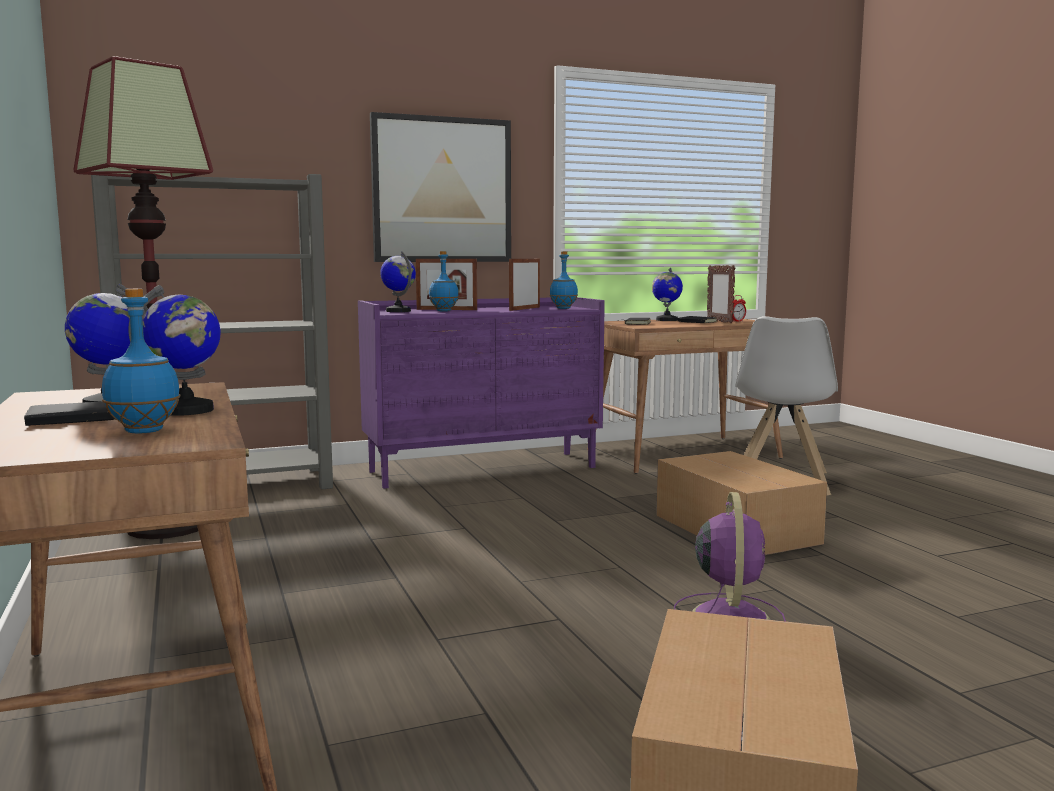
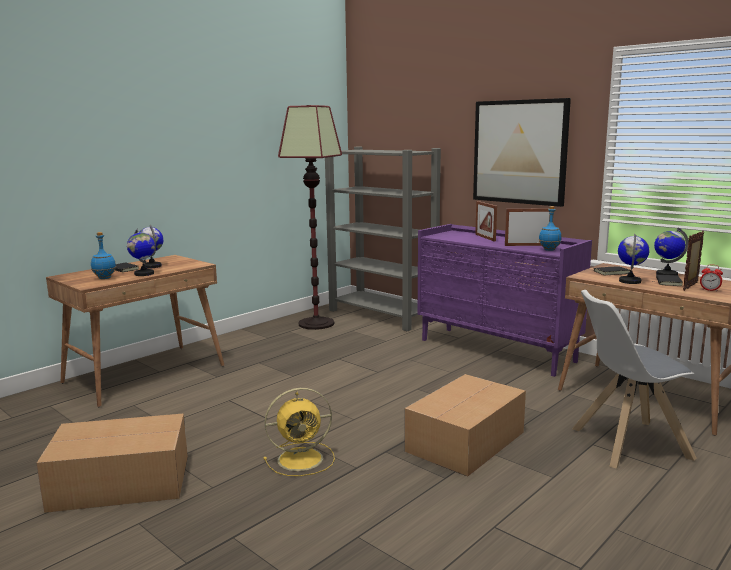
camera: 65 degrees right, 5 degrees up
(398, 311) = (454, 234): globe -> globe (630, 281)
(444, 311) = (473, 239): blue bottle -> none
(730, 615) = (302, 459): purple fan -> yellow fan

